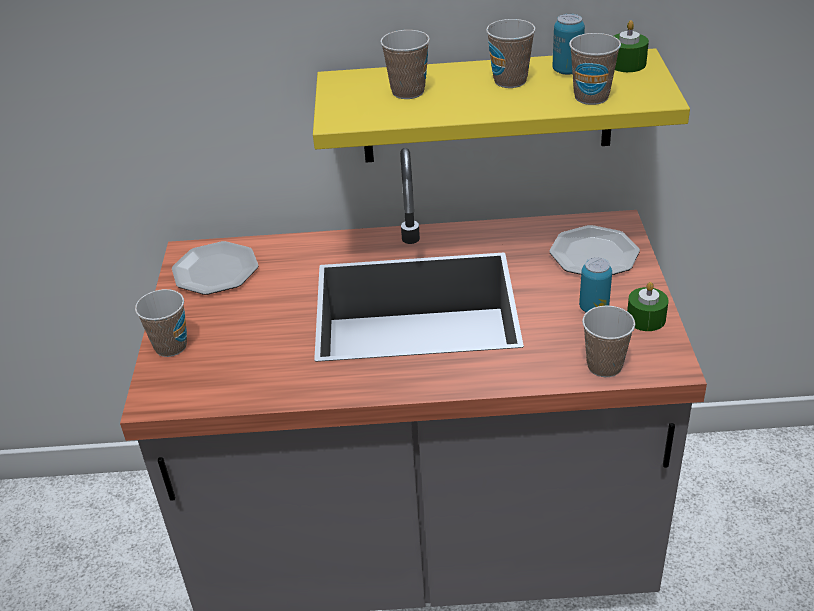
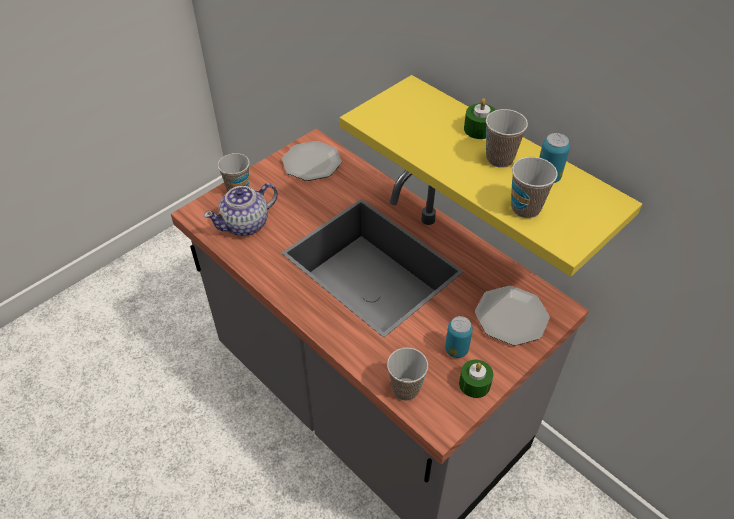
camera: 45 degrees right, 10 degrees up
(233, 366) = (246, 224): none -> teapot
(408, 92) = (431, 124): cup -> none
(627, 64) = (596, 200): green candle -> green candle (479, 129)

